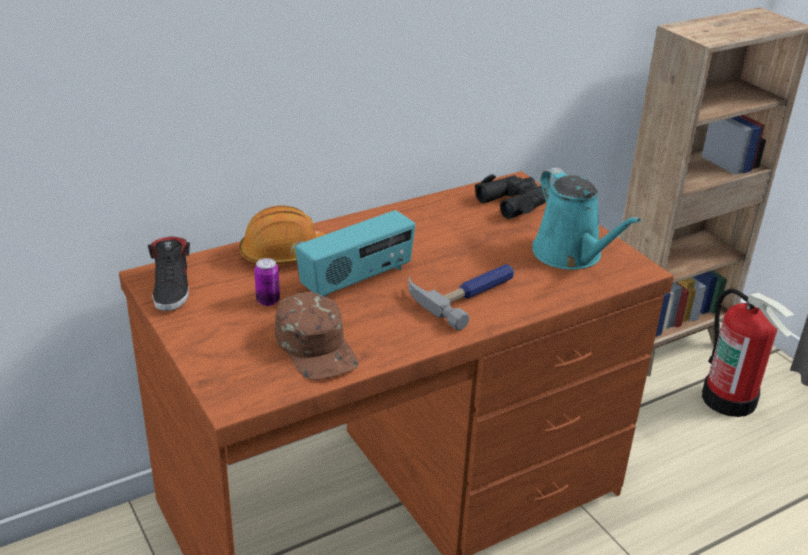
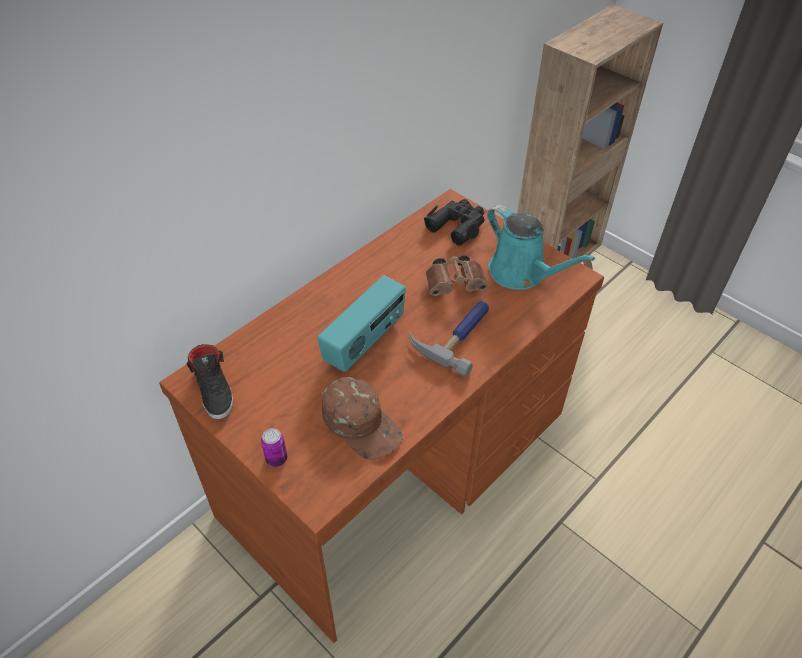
camera: 15 degrees left, 15 degrees up
(268, 301) = (301, 383): can -> can (276, 459)
(284, 254) = (294, 328): orange hard hat -> none
(488, 251) = (456, 284): none -> brown binoculars
(730, 399) = (610, 314): fire extinguisher -> none

